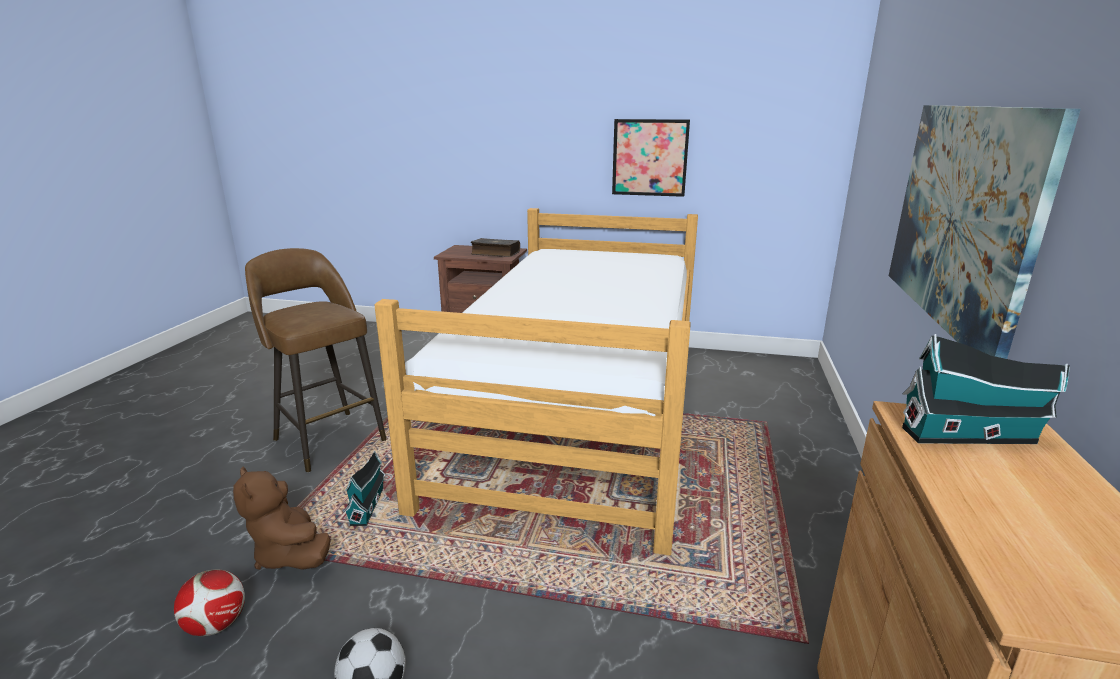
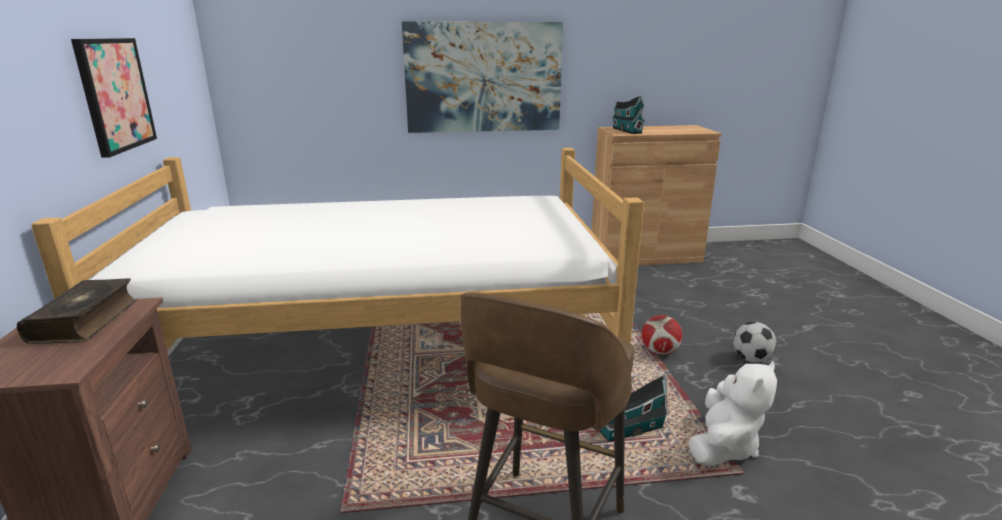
camera: 110 degrees left, 0 degrees up
(216, 625) = (810, 444): football -> football (660, 352)
(290, 554) = (723, 447): brown plush toy -> white plush toy

